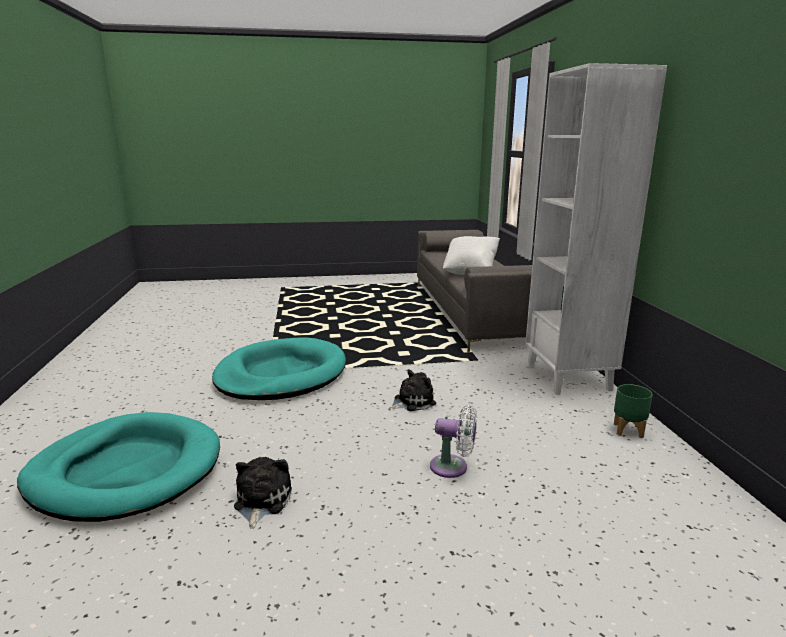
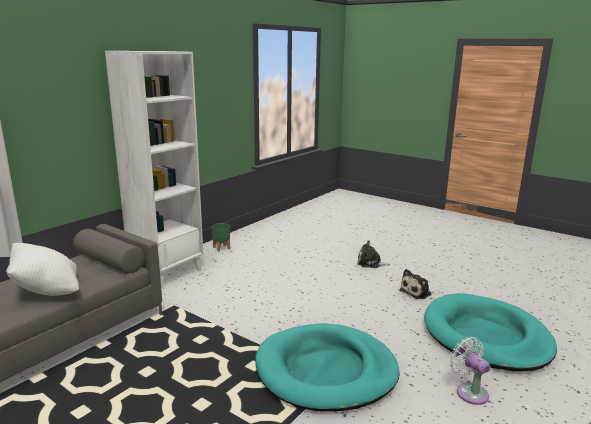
camera: 135 degrees left, 0 degrees up
(412, 402) = (277, 301): plush toy -> plush toy (371, 263)
(453, 467) = (318, 269): white fan -> white fan (469, 391)

